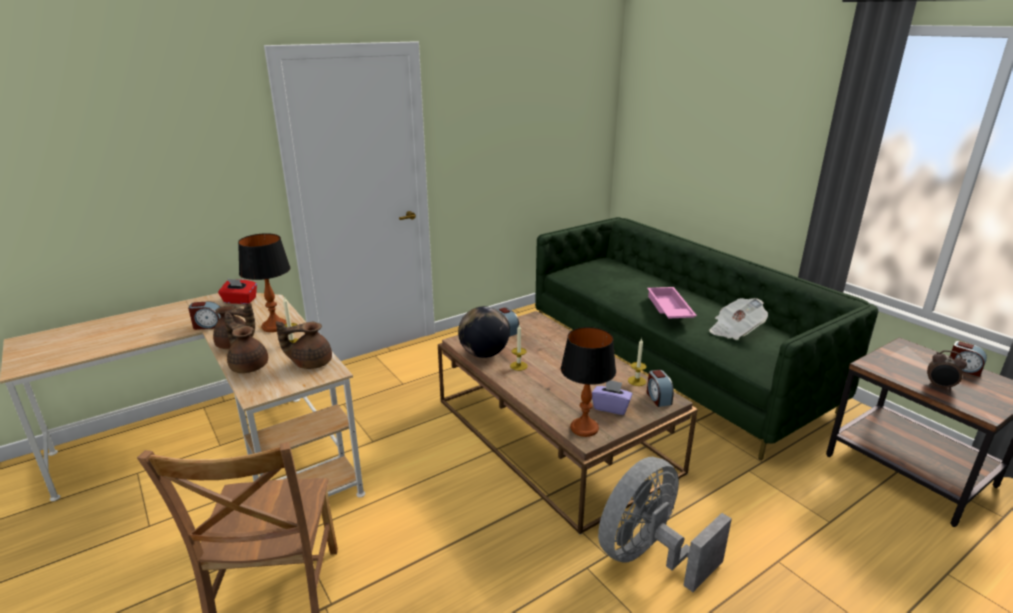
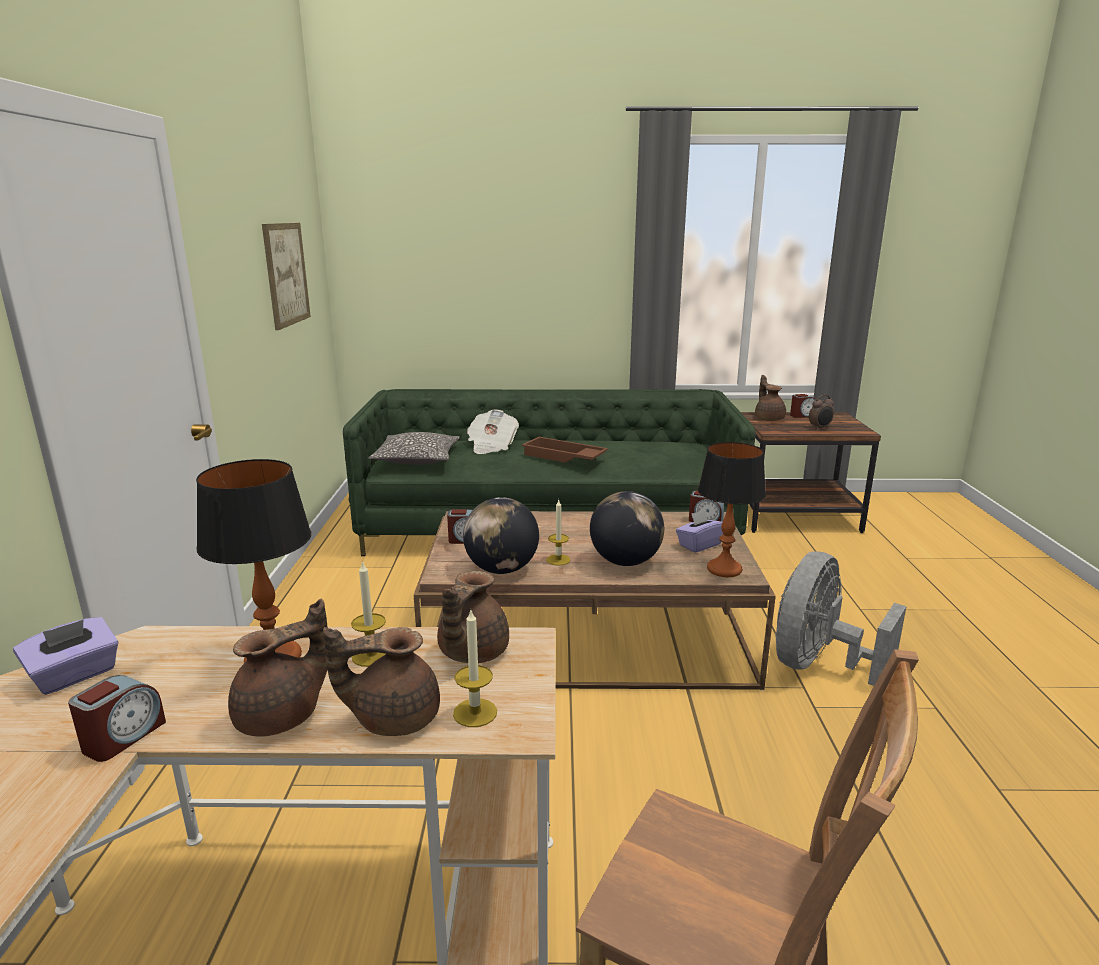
camera: 55 degrees left, 5 degrees down
(239, 301) = (75, 675): red tissue box -> purple tissue box
(545, 388) = (625, 562): none -> globe
(546, 125) = (286, 274): none -> picture
(588, 273) = (417, 459): none -> pillow
(637, 381) = (665, 518): candle -> candle (475, 712)
(649, 555) = (818, 664): grey fan -> grey fan turned 45 degrees clockwise
(668, 309) = (563, 457): pink tray -> brown tray
(735, 331) = (639, 452): newspaper -> newspaper (491, 446)
(909, 354) = (769, 418): none -> brown teapot

